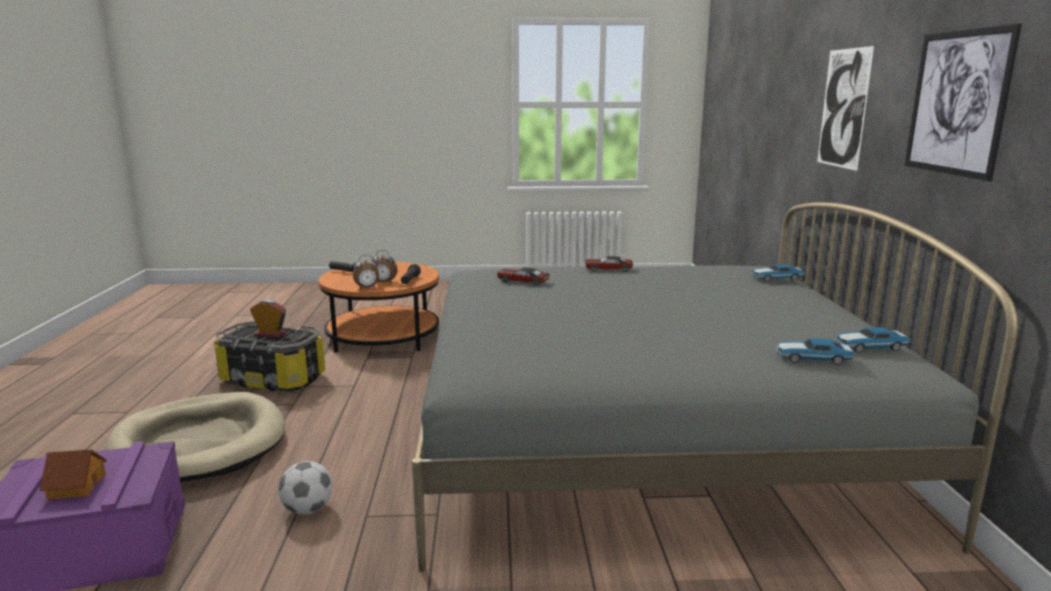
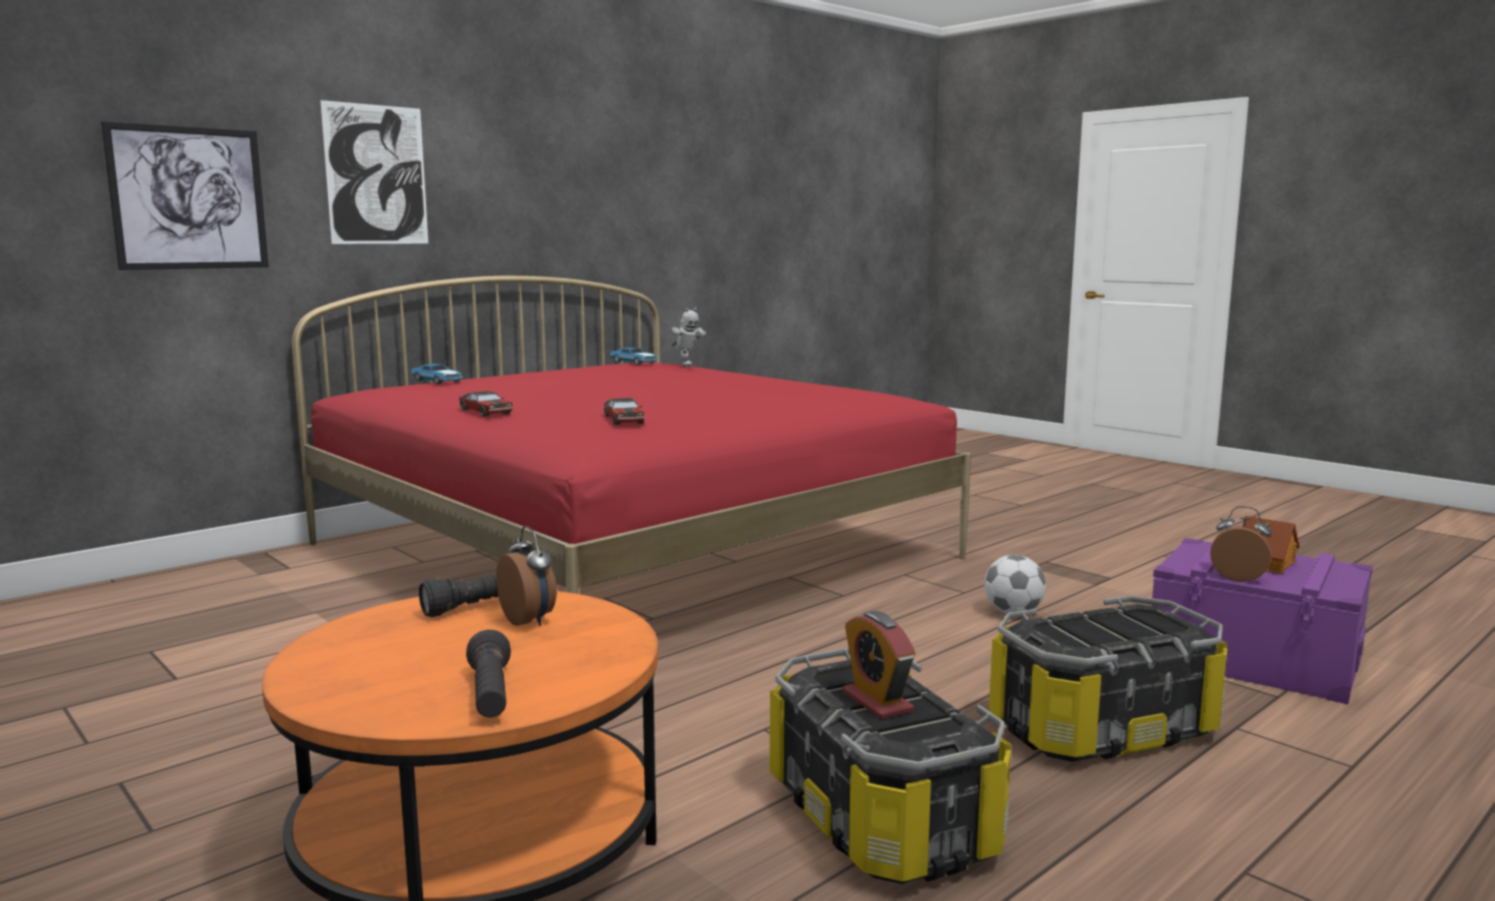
camera: 130 degrees left, 5 degrees down
(199, 444) = (1103, 729): beige dog bed -> storage box
(367, 288) = (600, 616): alarm clock -> alarm clock (1238, 577)
(645, 437) = (630, 551): grey bed -> red bed
(811, 358) = (686, 366): toy car -> toy robot
(957, 103) = (553, 172): picture -> picture (189, 198)

